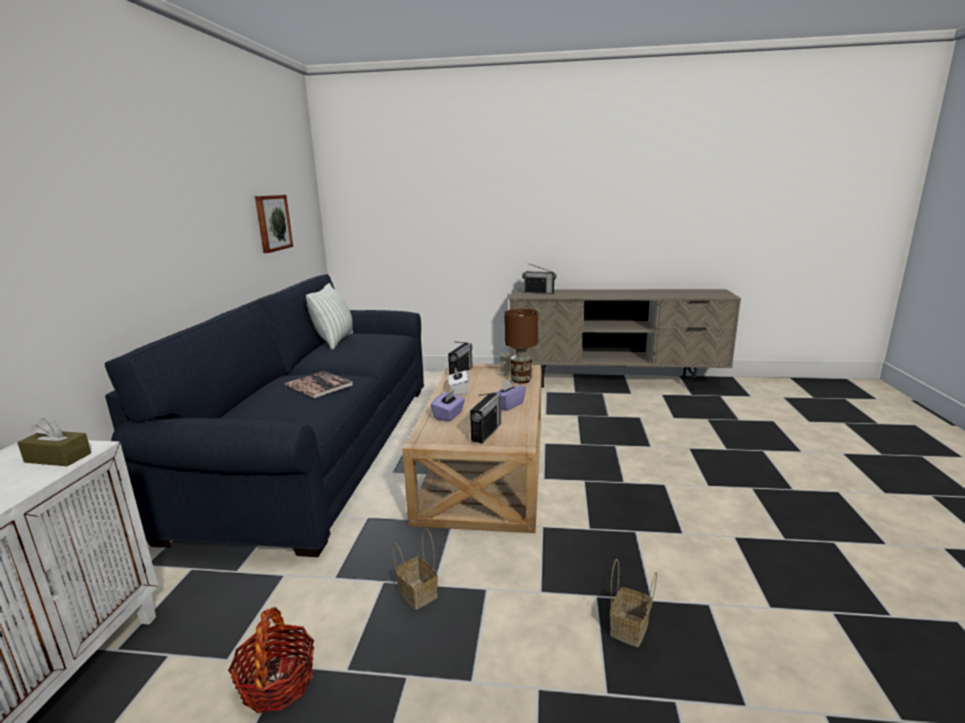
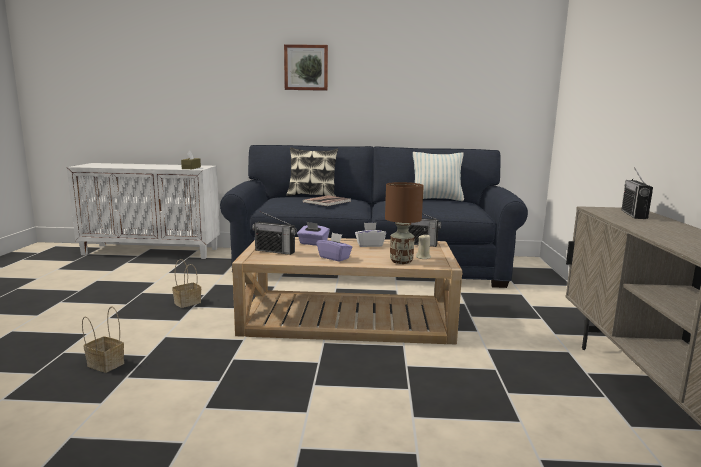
camera: 85 degrees right, 5 degrees down
(251, 396) = (312, 195): none -> pillow
(272, 223) = (455, 98): picture -> picture (306, 67)
(277, 682) = (145, 282): basket -> none

